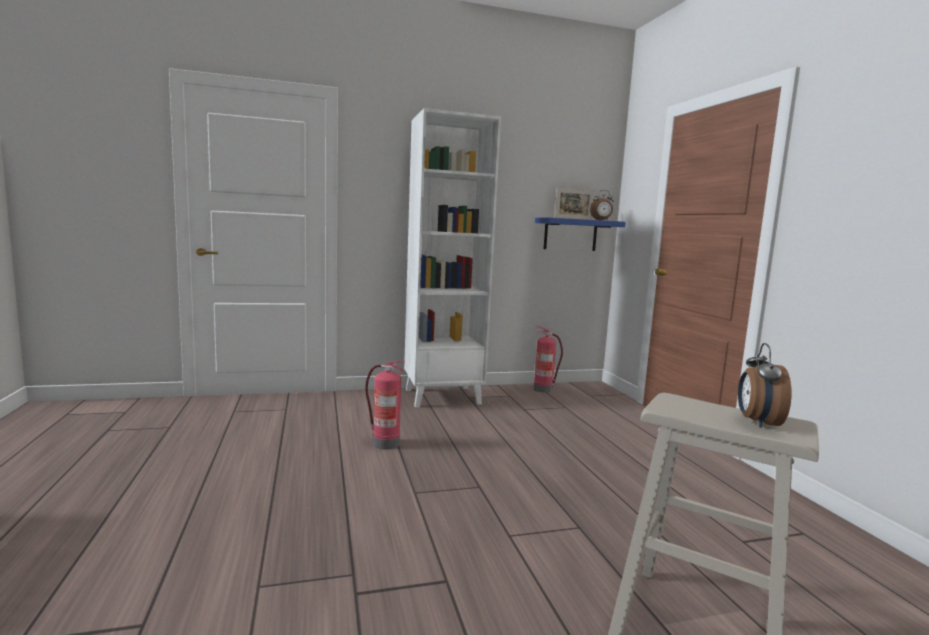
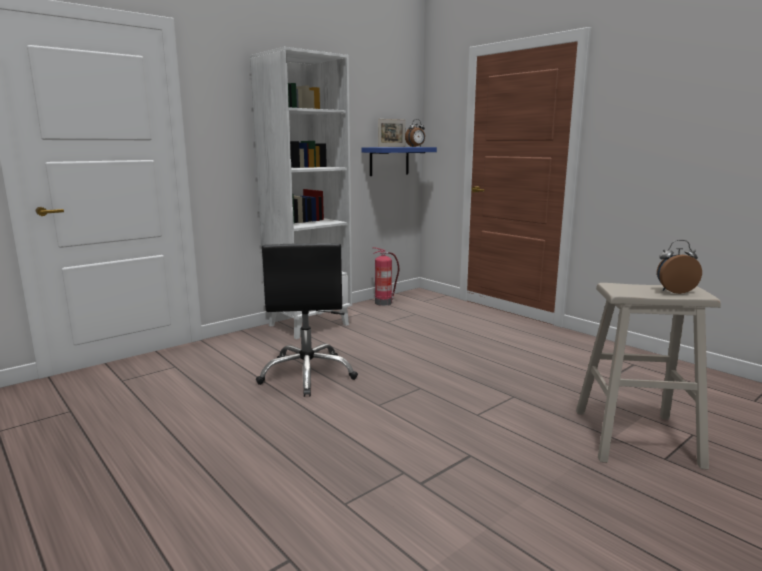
camera: 25 degrees left, 5 degrees up
(384, 444) = (308, 374): fire extinguisher -> black office chair
(757, 422) = (674, 291): alarm clock -> alarm clock turned 105 degrees clockwise

